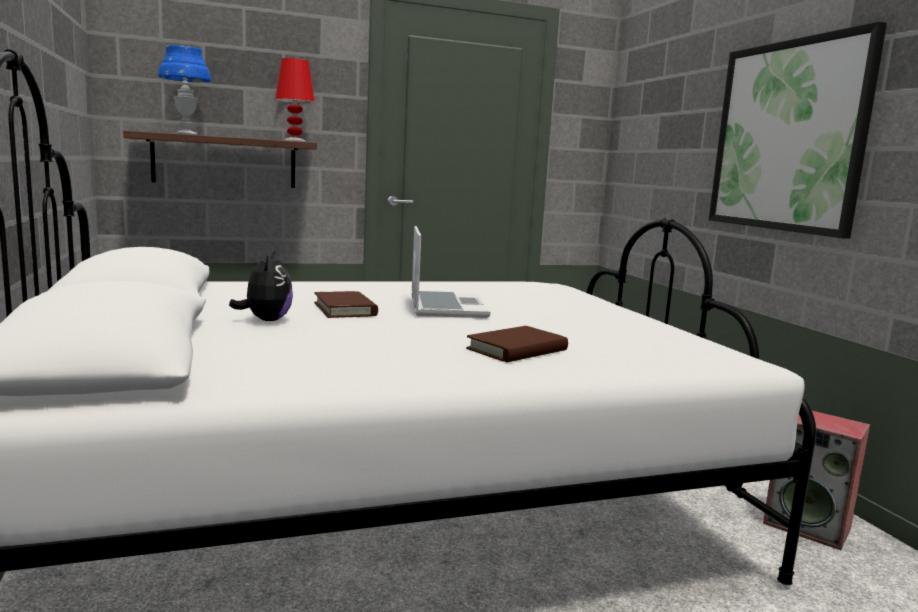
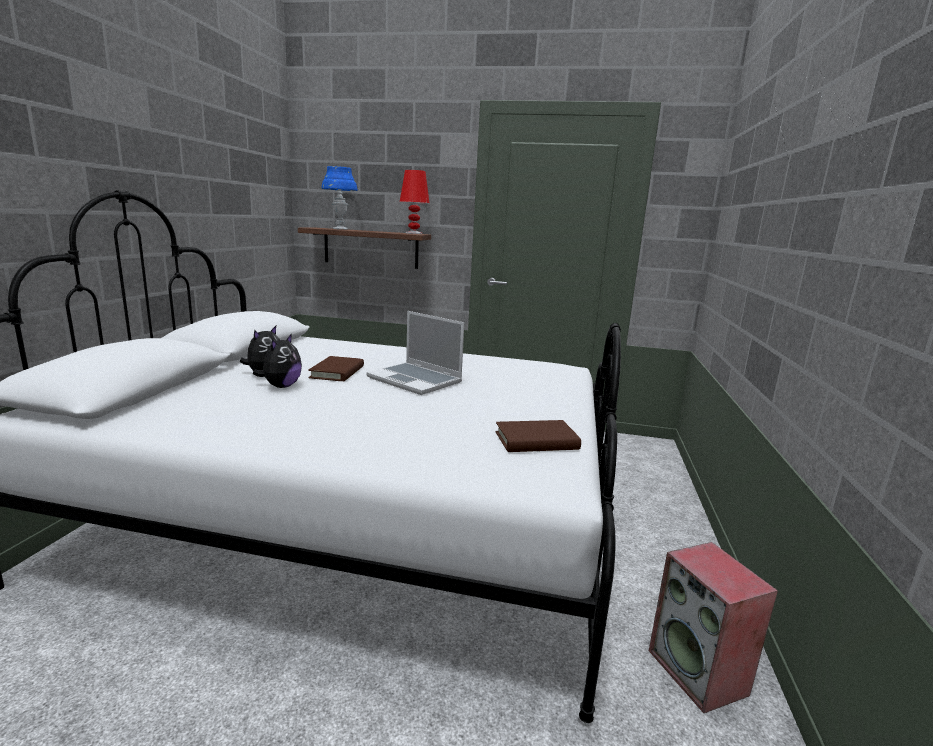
camera: 30 degrees right, 5 degrees up
(318, 328) = (281, 386): none -> plush toy
(445, 307) = (416, 380): laptop -> laptop turned 105 degrees clockwise
(517, 350) = (373, 430): brown book -> brown book (536, 441)
(787, 136) = (804, 238): picture -> none

